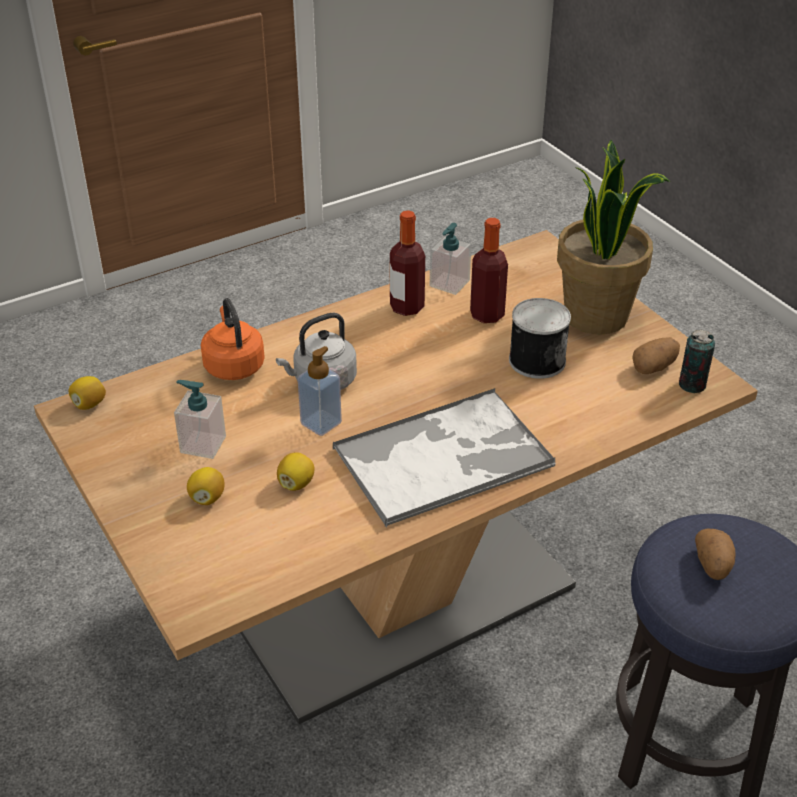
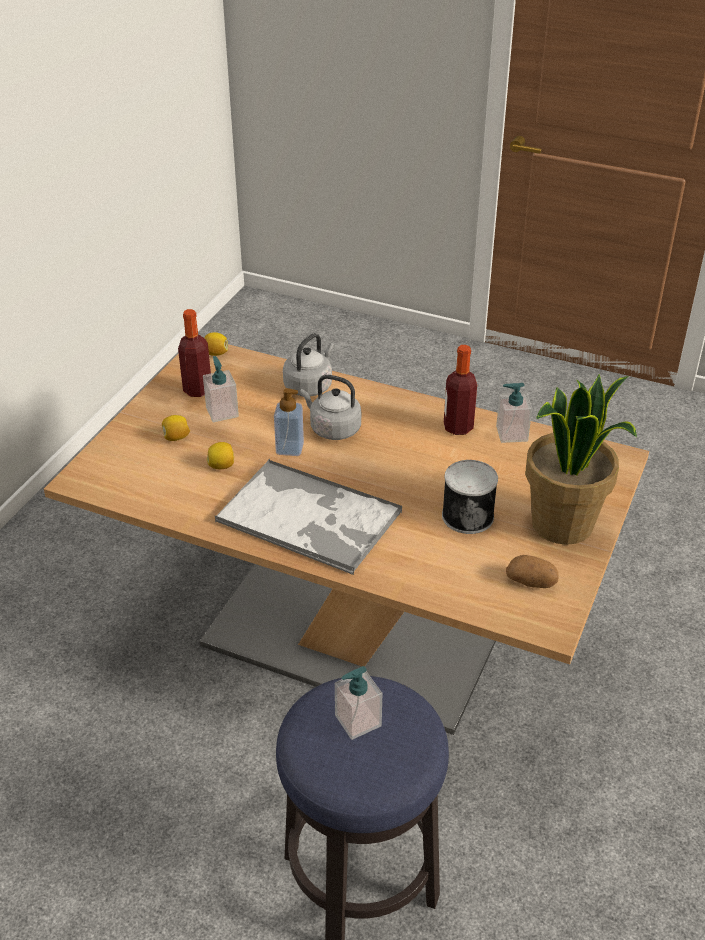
camera: 55 degrees right, 0 degrees up
(233, 365) = (310, 386): orange kettle -> grey kettle
(487, 315) = (495, 468): bottle -> bottle (197, 390)
(692, 385) = (532, 613): can -> none
(713, 565) = (357, 721): potato -> soap dispenser

